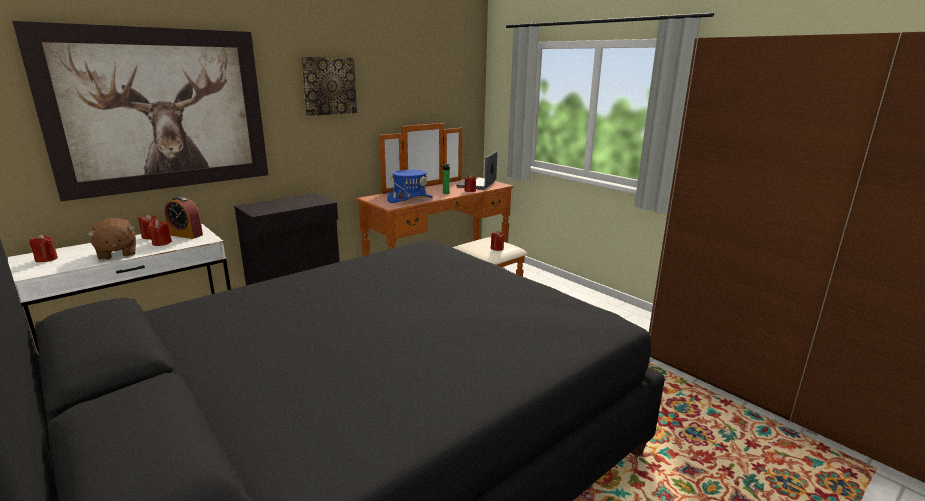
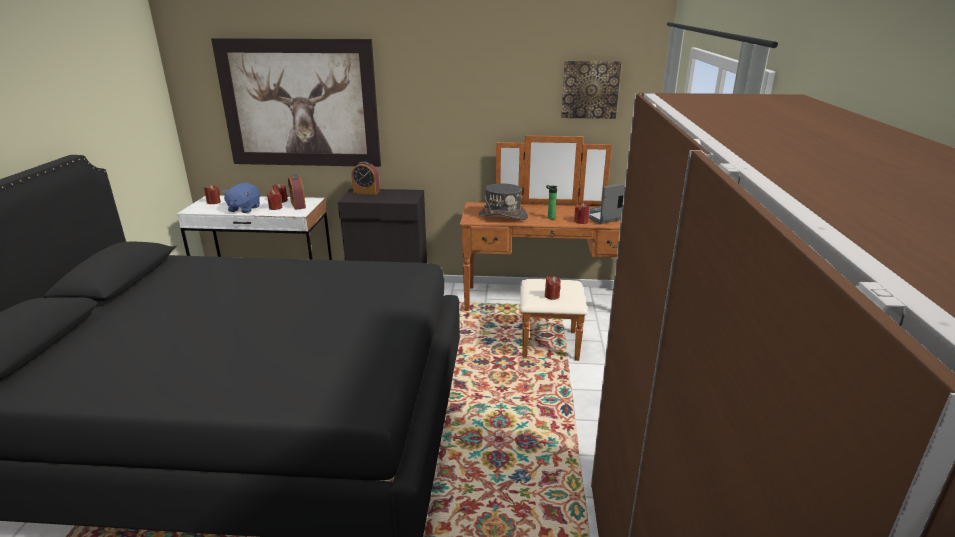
camera: 45 degrees right, 5 degrees up
(117, 253) = (244, 209): brown plush toy -> blue plush toy
(262, 204) = (366, 192): none -> alarm clock
(329, 86) = (446, 89): picture -> picture (590, 89)
(410, 199) = (503, 216): blue hat -> grey hat

